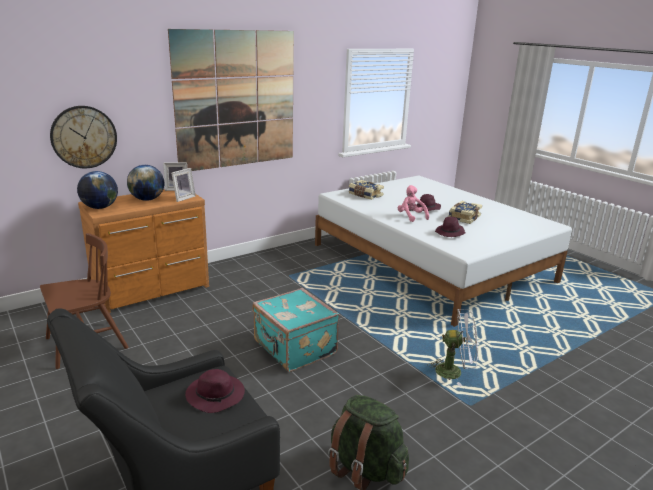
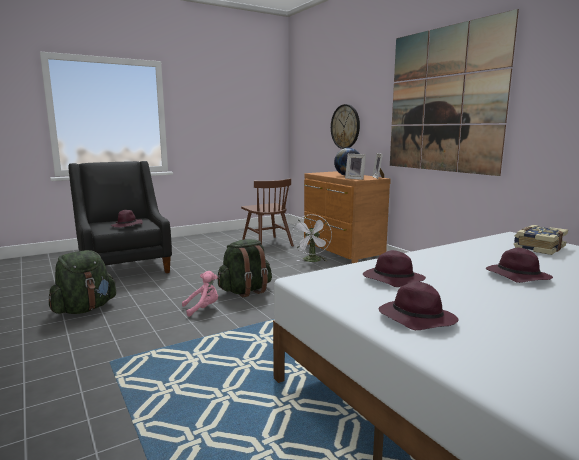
camera: 95 degrees right, 10 degrees down
(100, 207) = (325, 173): globe -> none
(294, 348) = (245, 291): turquoise suitcase -> green backpack
(411, 217) = (455, 264): pink plush toy -> pink plush toy (203, 309)
(454, 371) = (172, 362): white fan -> white fan (312, 261)
(463, 217) = (495, 299): book -> none
(500, 234) = (415, 319): none -> purple hat

